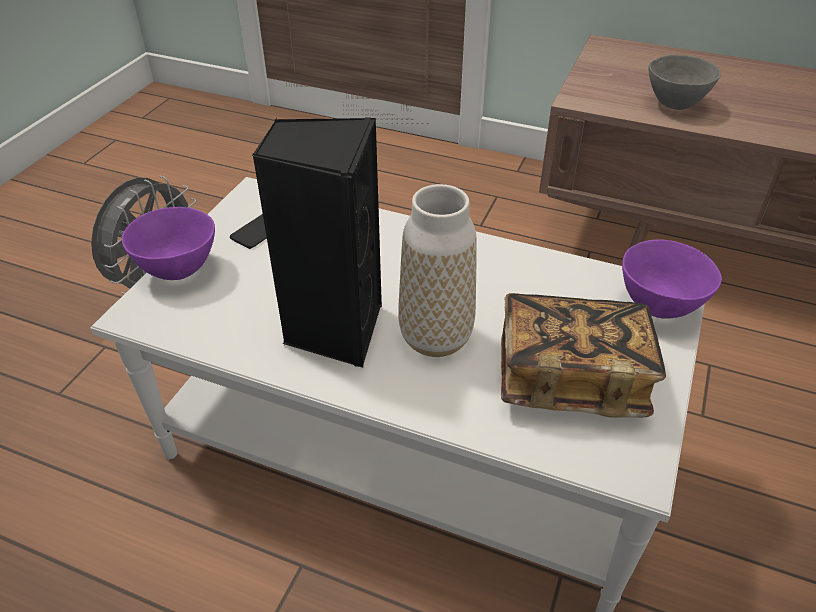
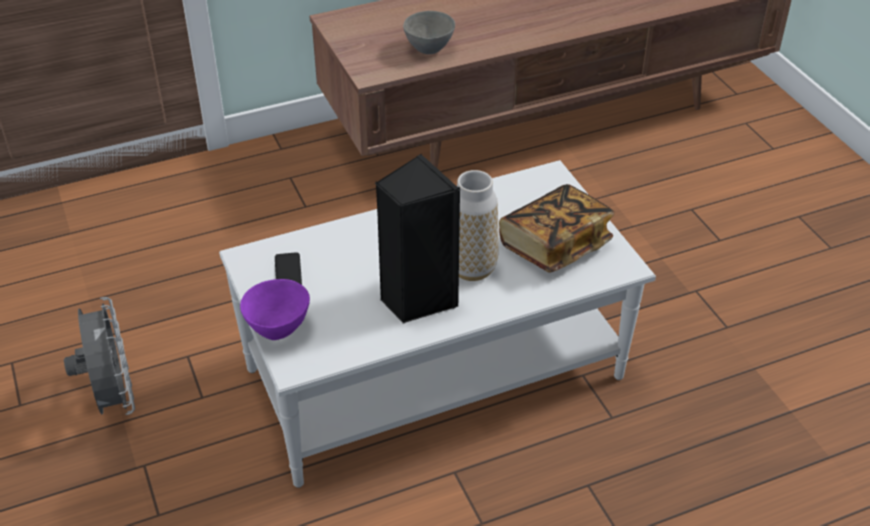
camera: 45 degrees left, 0 degrees up
(660, 307) = (553, 184): purple bowl -> none

